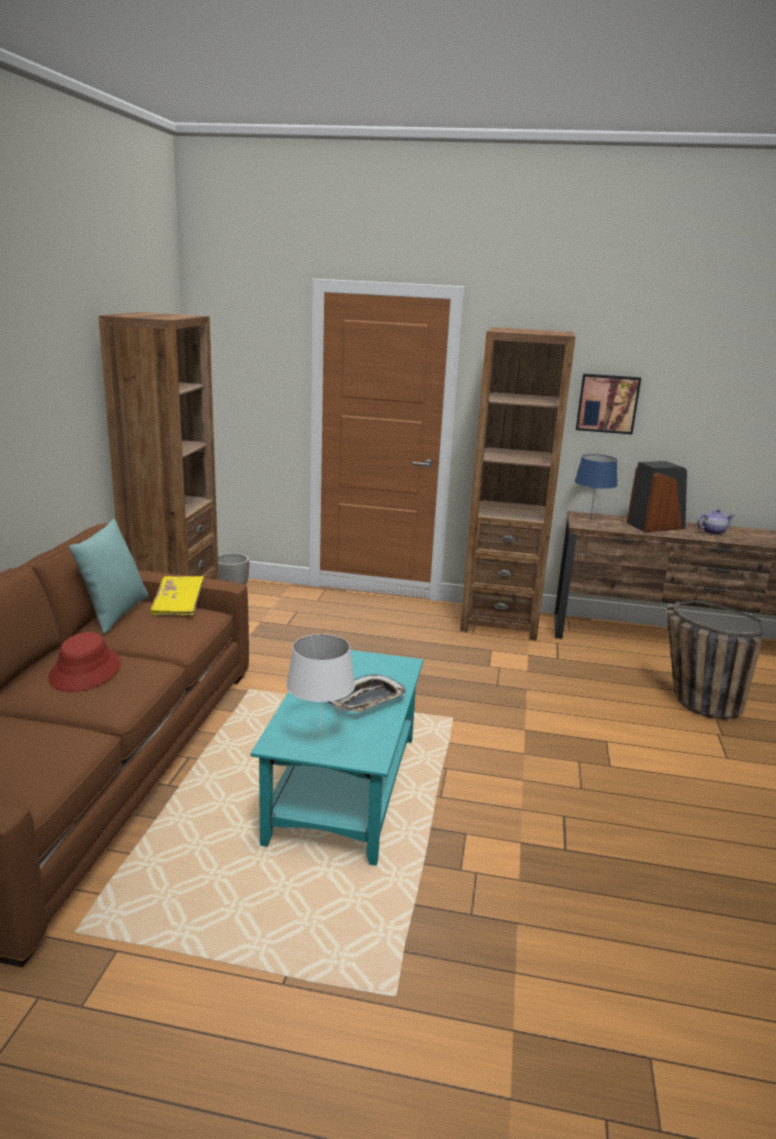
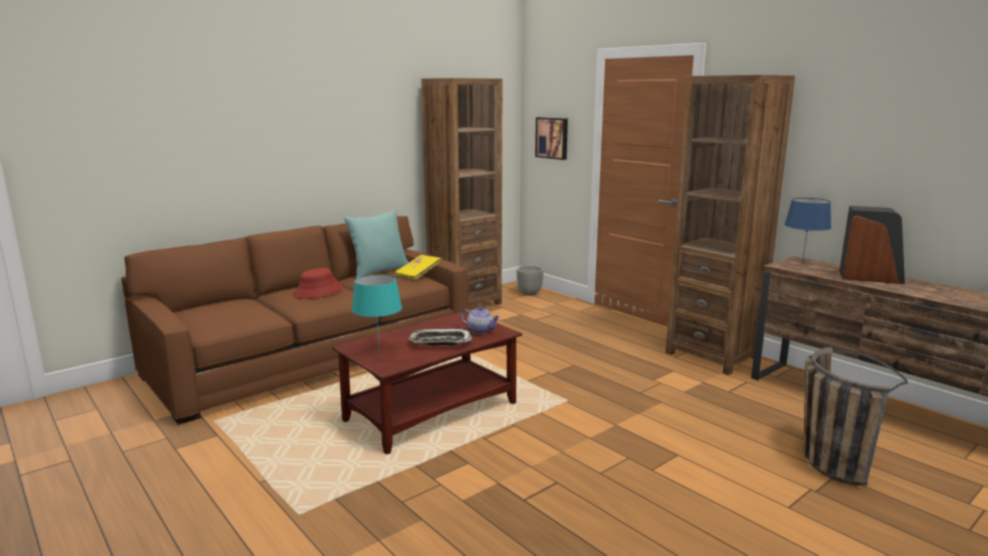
camera: 40 degrees right, 5 degrees down
(320, 737) = (378, 350): white table lamp -> turquoise table lamp
(344, 786) = (432, 411): turquoise coffee table -> brown coffee table
(607, 403) = (833, 146): picture -> picture (552, 138)
(713, 532) = (937, 291): teapot -> teapot (480, 330)

